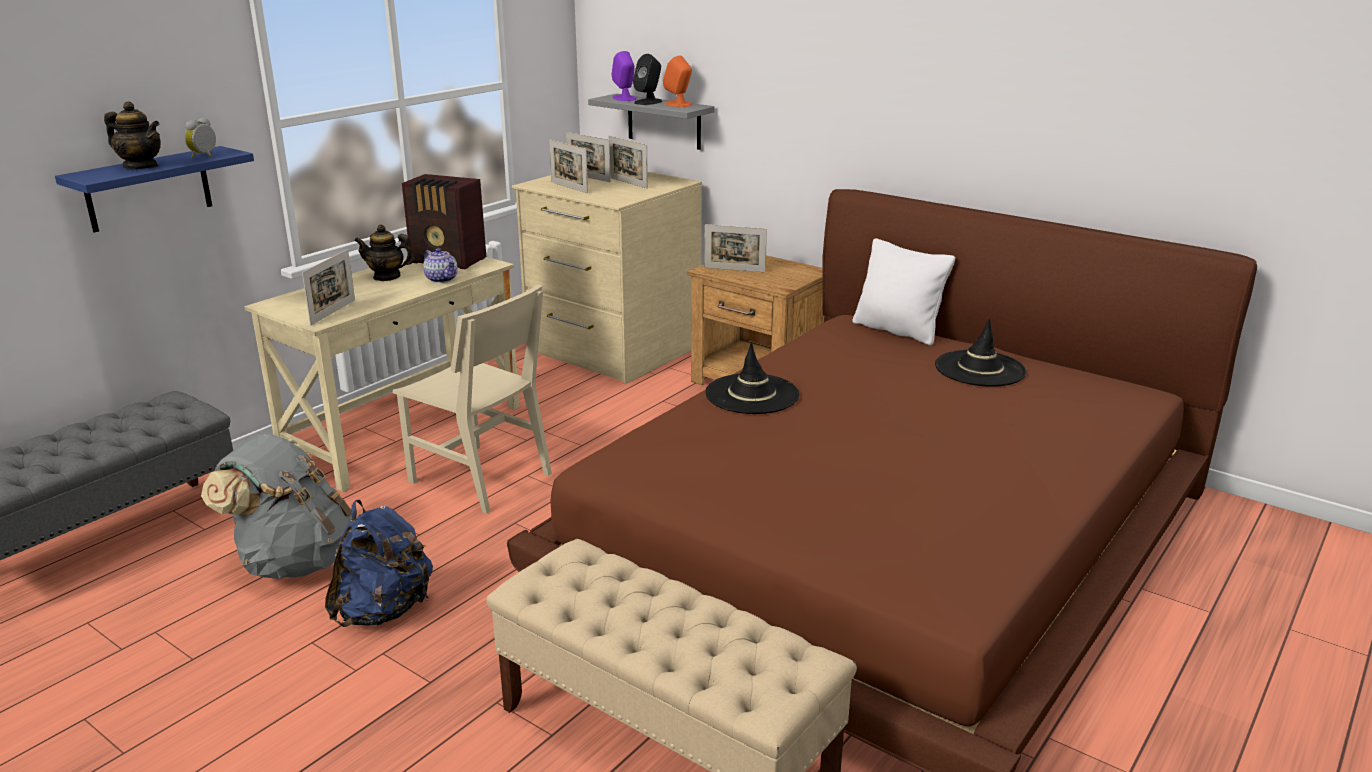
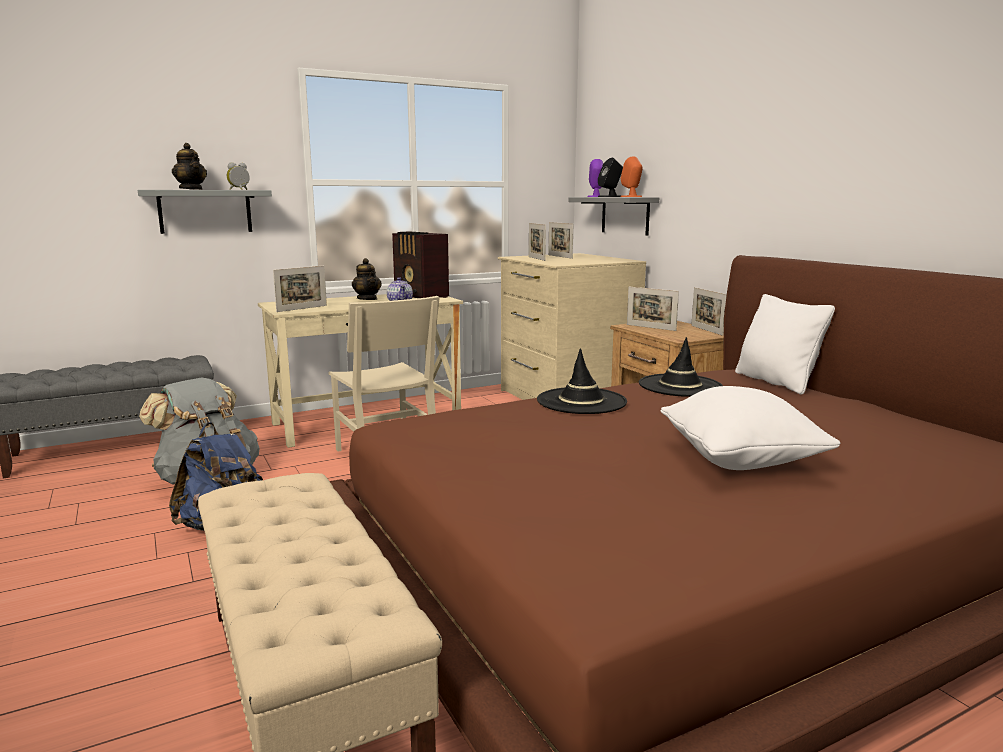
camera: 25 degrees right, 10 degrees down
(148, 189) = (205, 211): blue shelf -> grey shelf
(387, 277) = (367, 299): teapot -> teapot turned 150 degrees counterclockwise
(628, 183) = (585, 259): picture frame -> picture frame (706, 330)
(946, 443) = (740, 461): none -> white pillow
(979, 369) = (839, 415): black hat -> black hat (680, 386)

